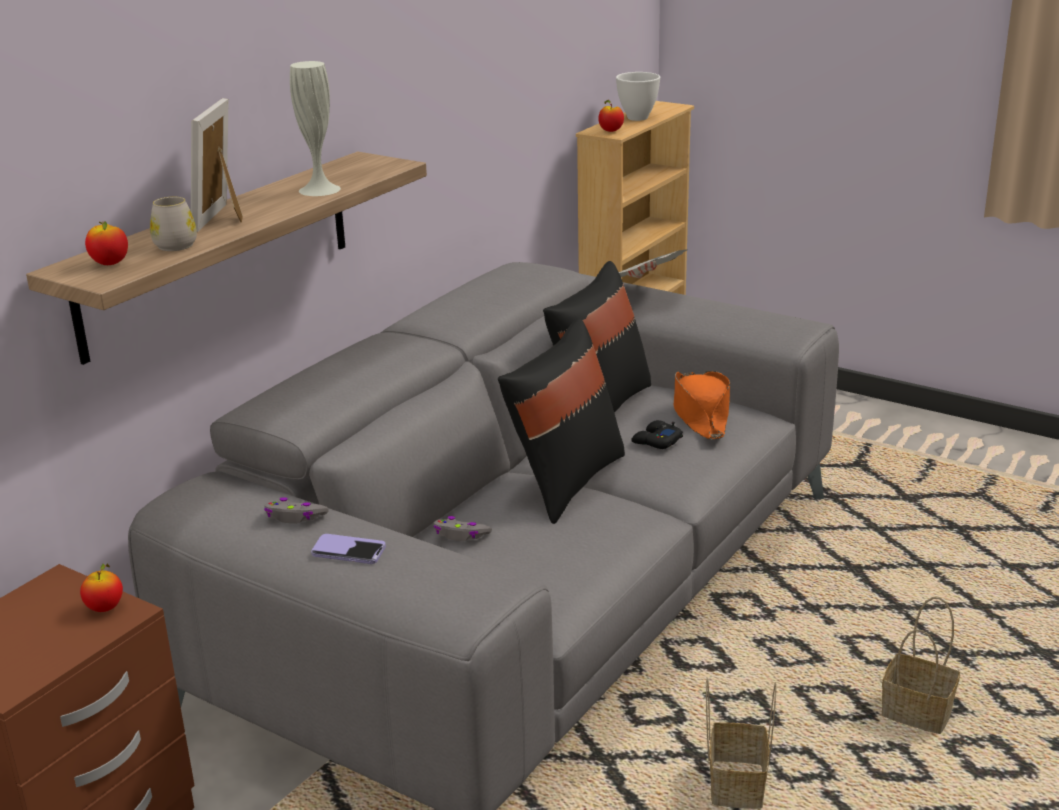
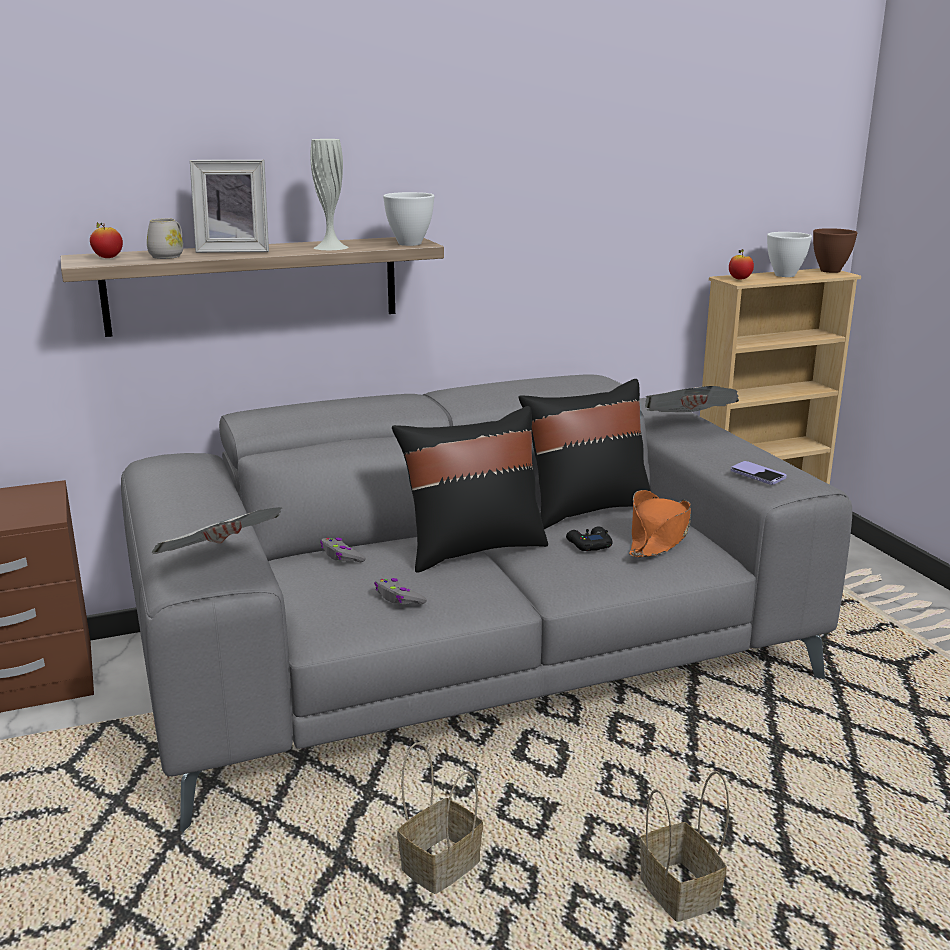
camera: 35 degrees right, 5 degrees down
(105, 608) = (41, 510): apple -> none
(225, 218) = (234, 250): picture frame -> picture frame turned 135 degrees counterclockwise
(295, 517) = (195, 490): grey game controller -> grey game controller (398, 598)
(348, 551) = (186, 520): phone -> phone (757, 474)
(385, 167) = (408, 244): none -> white bowl
(471, 581) = (219, 564): none -> newspaper
(663, 104) = (831, 271): none -> brown bowl

